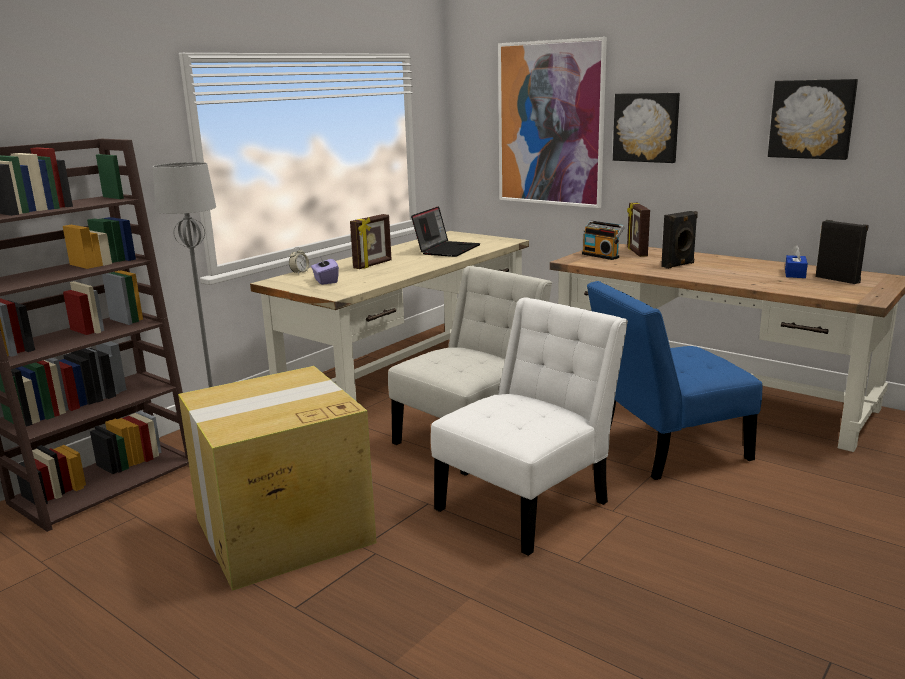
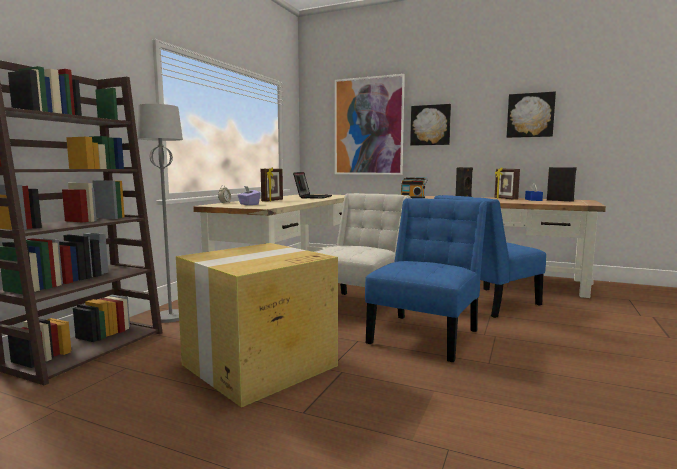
camera: 15 degrees left, 10 degrees down
(528, 502) = (426, 334): white chair -> blue chair
(636, 252) = (431, 197): picture frame -> picture frame (505, 199)

